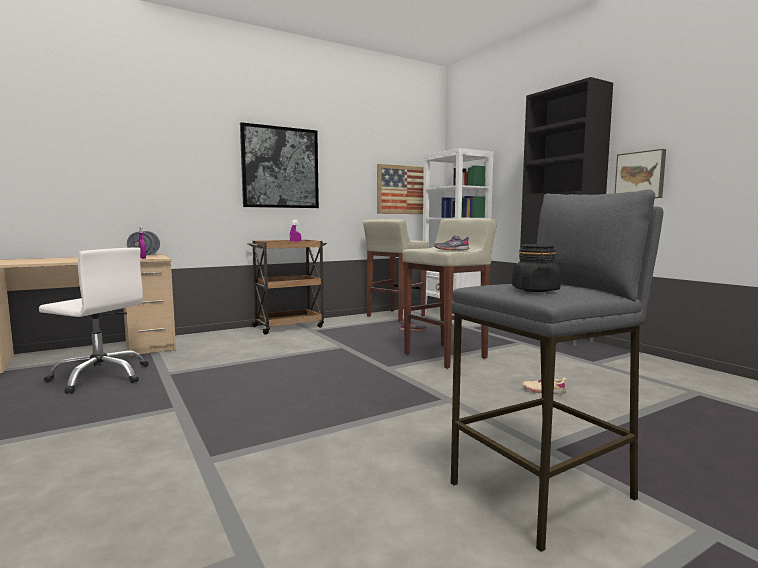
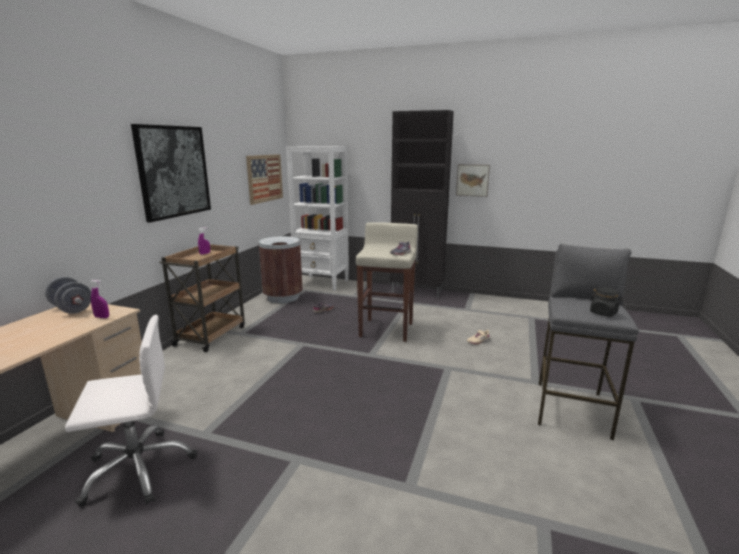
camera: 40 degrees left, 10 degrees up
(395, 316) = (282, 297): beige stool -> brown trash can

